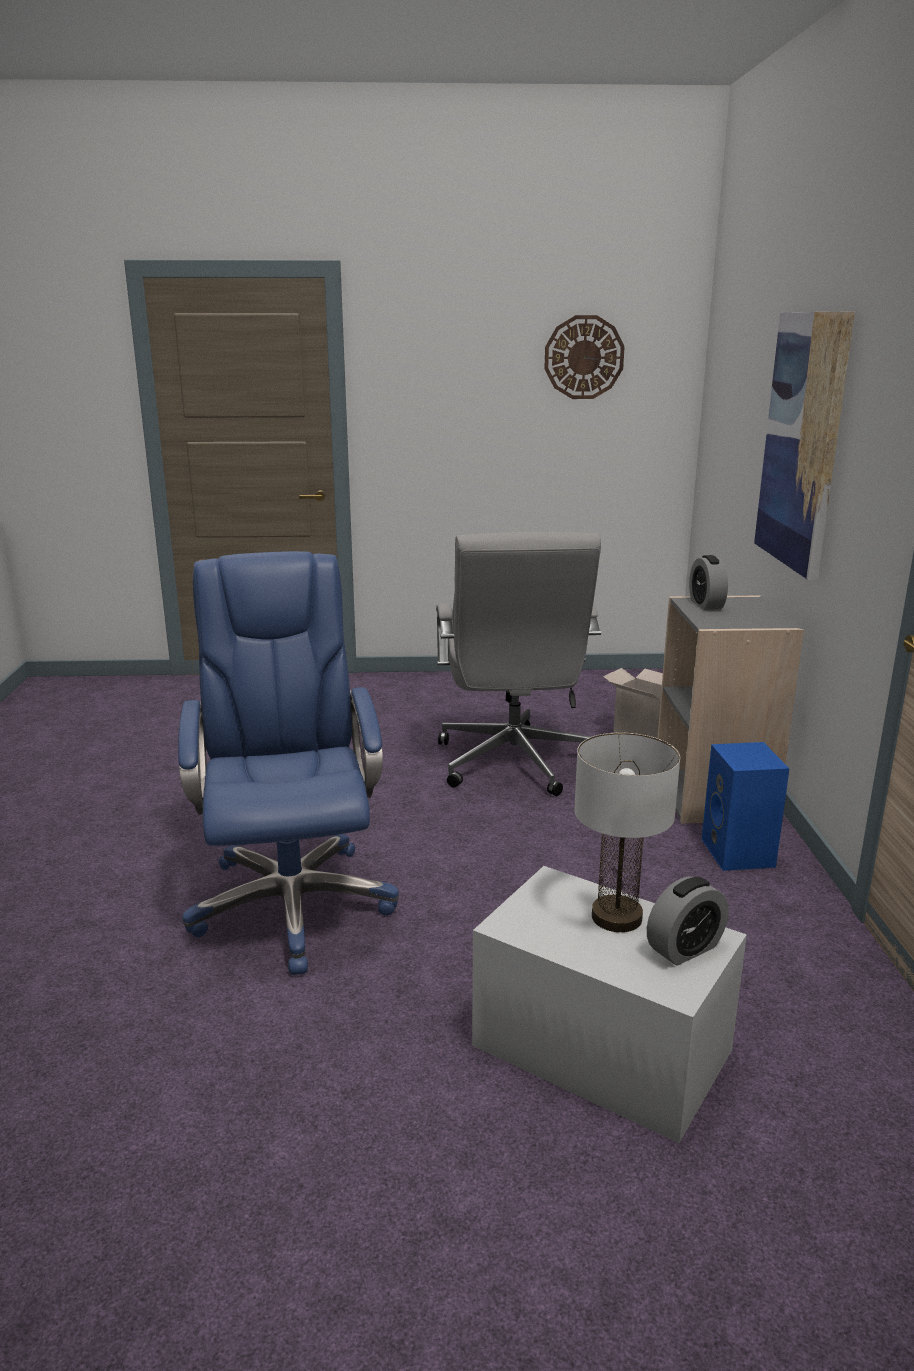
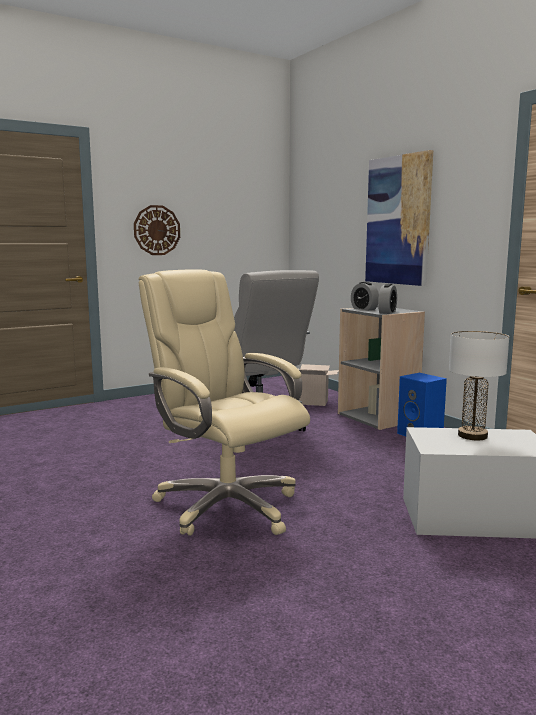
camera: 30 degrees left, 10 degrees down
(292, 903) = (226, 505): blue office chair -> beige office chair
(584, 357) = (230, 195): wall clock -> wall clock (157, 230)
(685, 949) = (518, 438): alarm clock -> alarm clock (387, 312)

